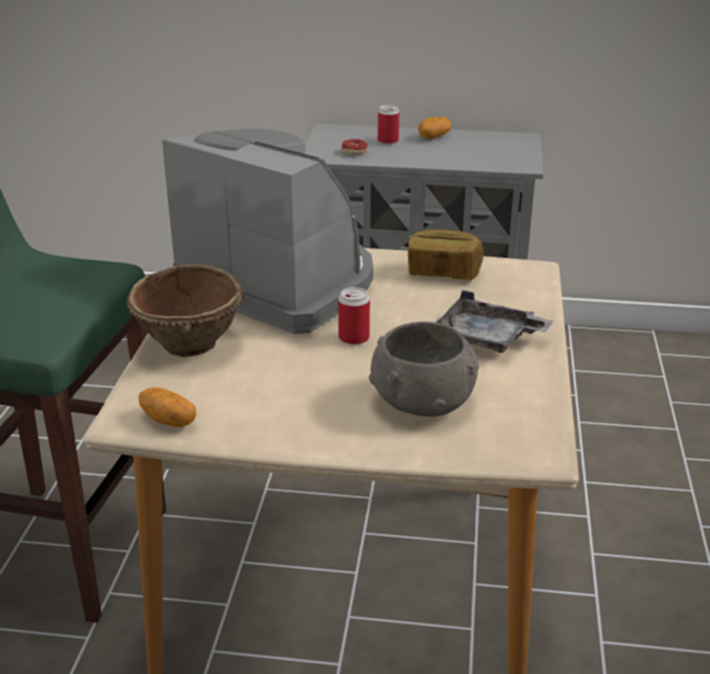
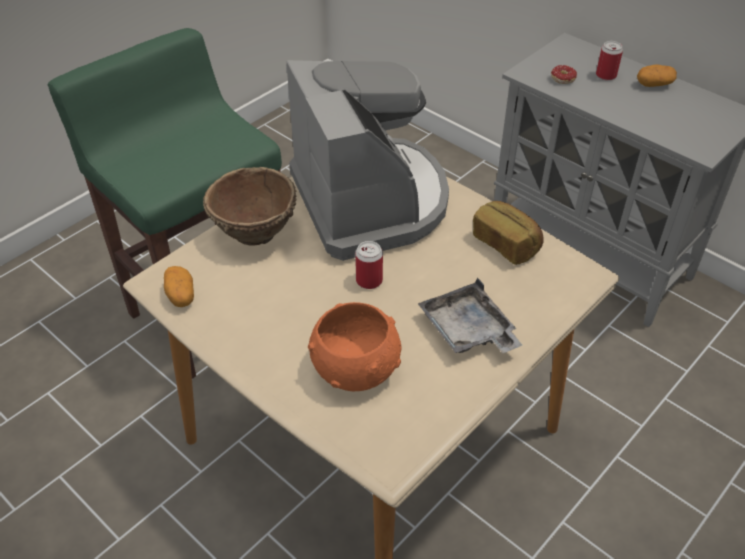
camera: 35 degrees right, 15 degrees up
(422, 401) = (356, 367): grey bowl -> orange bowl

